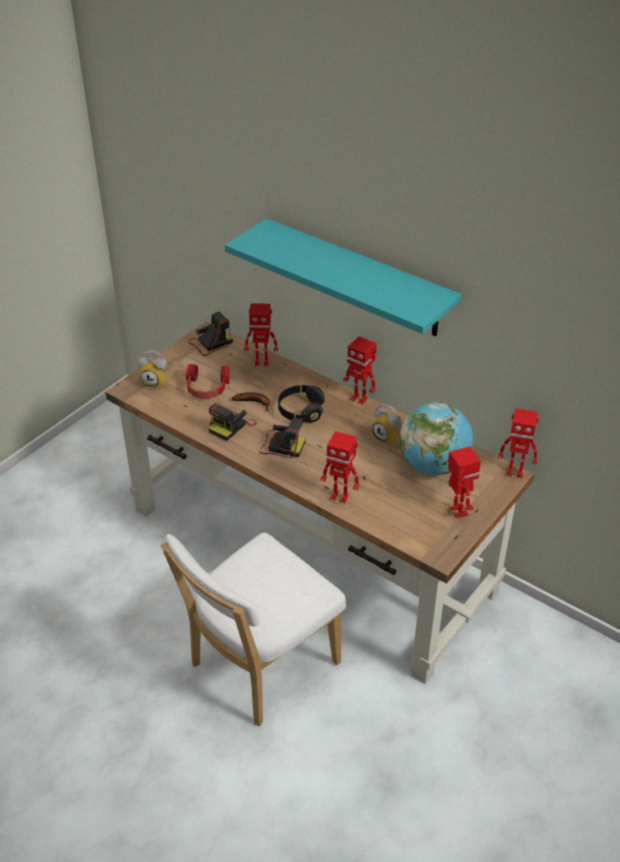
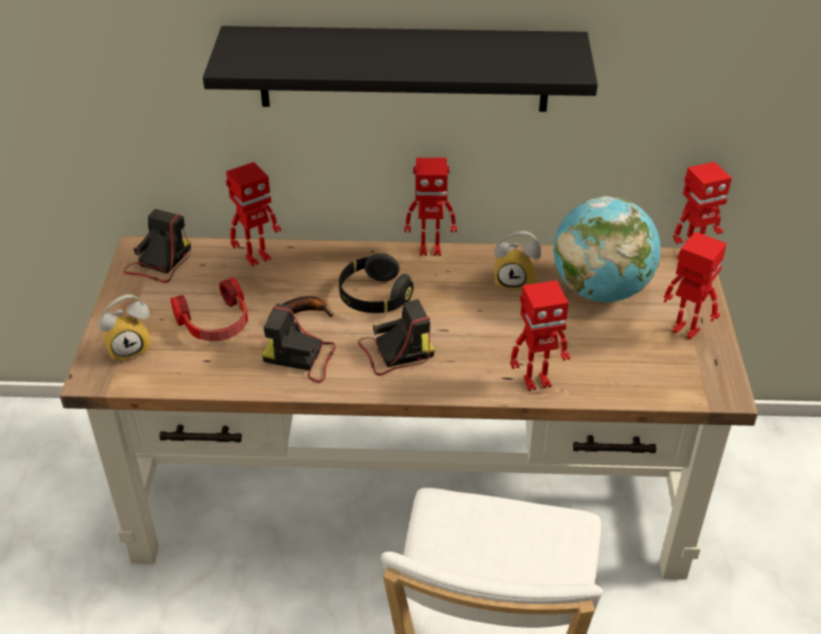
camera: 35 degrees left, 0 degrees up
(231, 426) = (301, 358): camera -> camera turned 105 degrees clockwise
(358, 278) = (403, 69): turquoise shelf -> black shelf

